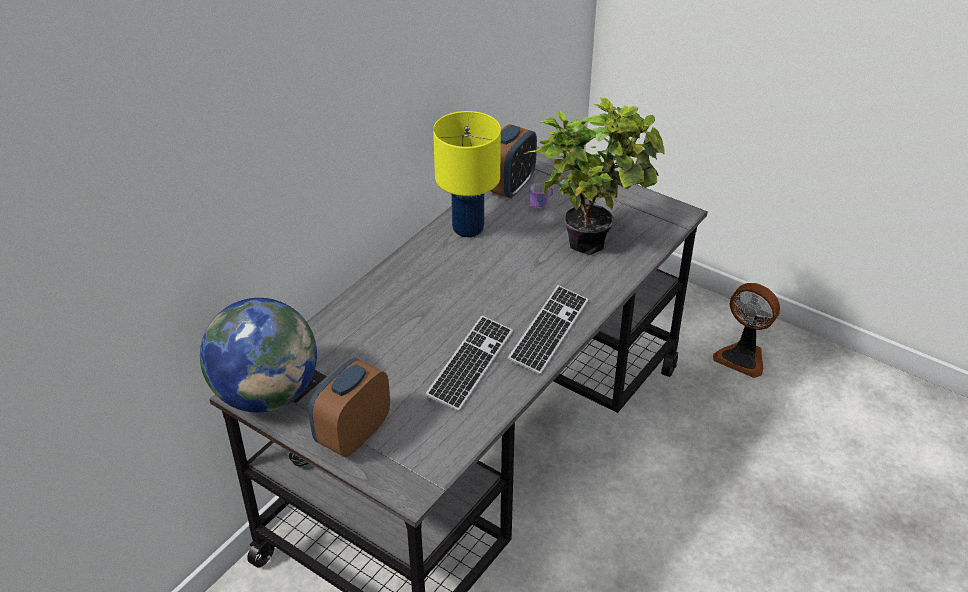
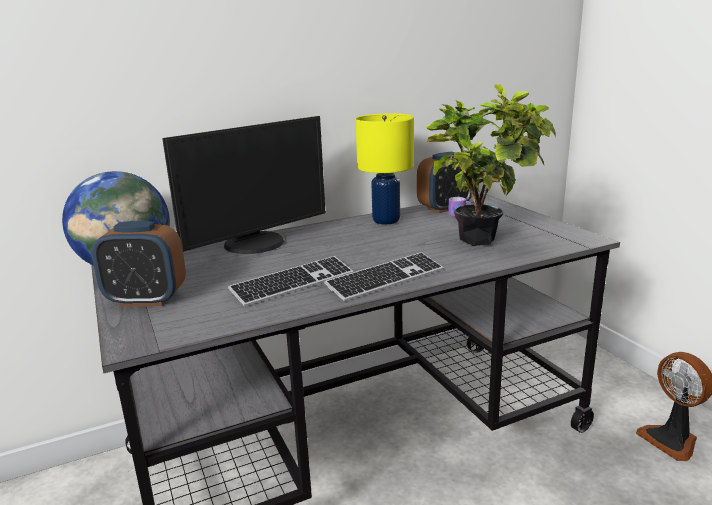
camera: 30 degrees right, 20 degrees down
(353, 434) = (146, 300): alarm clock -> alarm clock turned 150 degrees counterclockwise
(367, 312) = (256, 244): none -> monitor

